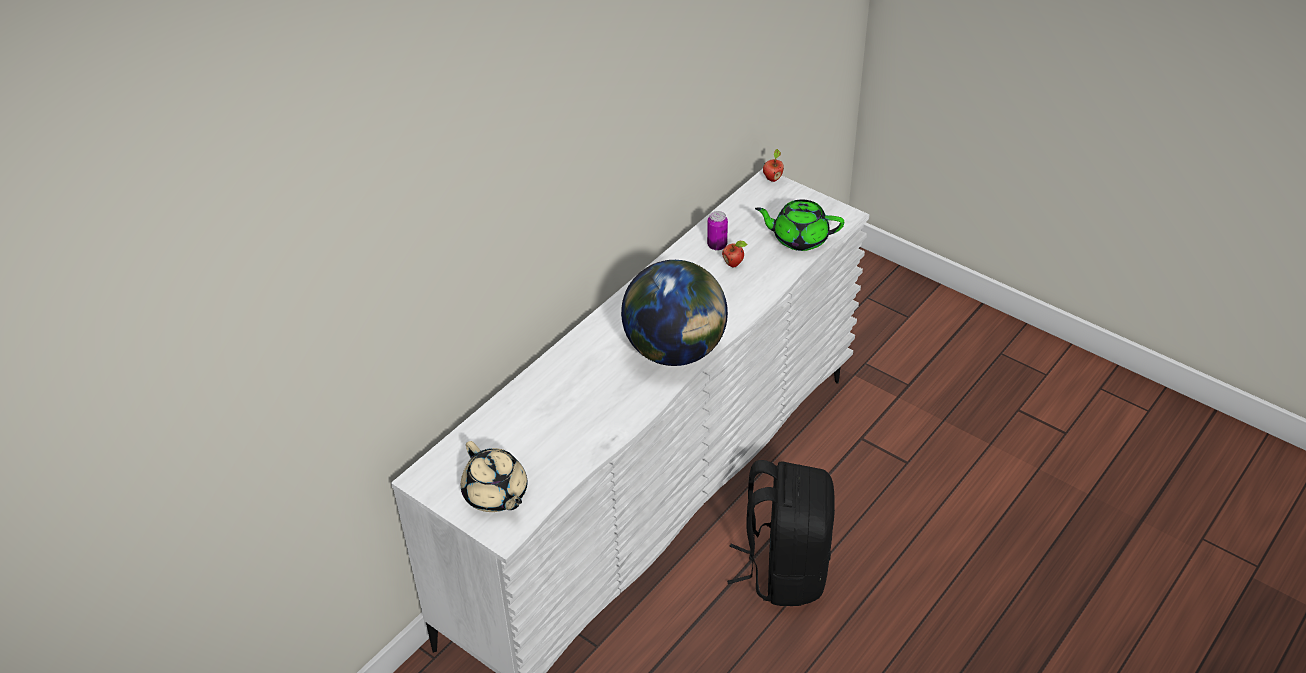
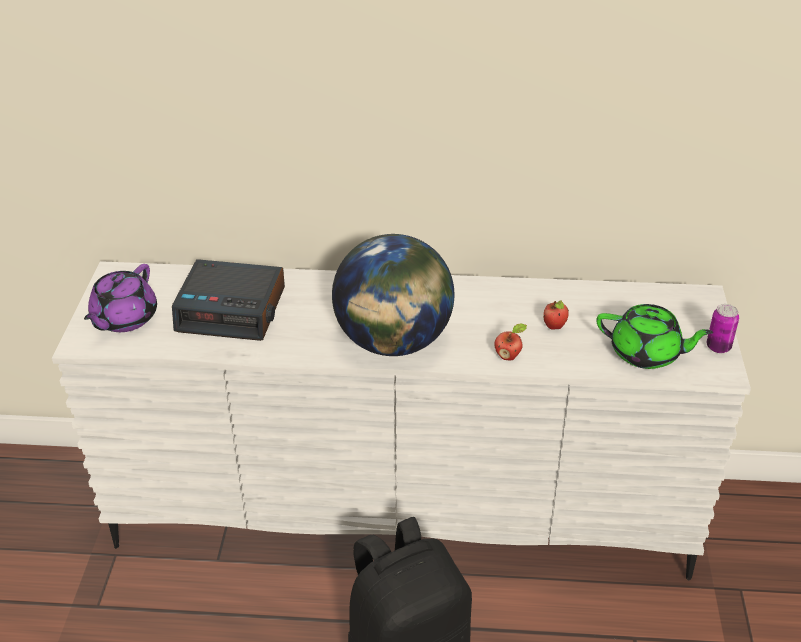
camera: 55 degrees right, 5 degrees down
(496, 494) = (124, 319): beige teapot -> purple teapot
(549, 422) = (232, 309): none -> alarm clock
(717, 245) = (568, 305): can -> can (718, 347)
(772, 178) = (713, 297): apple -> apple (508, 356)
(799, 238) = (646, 353): green teapot -> green teapot turned 135 degrees clockwise

